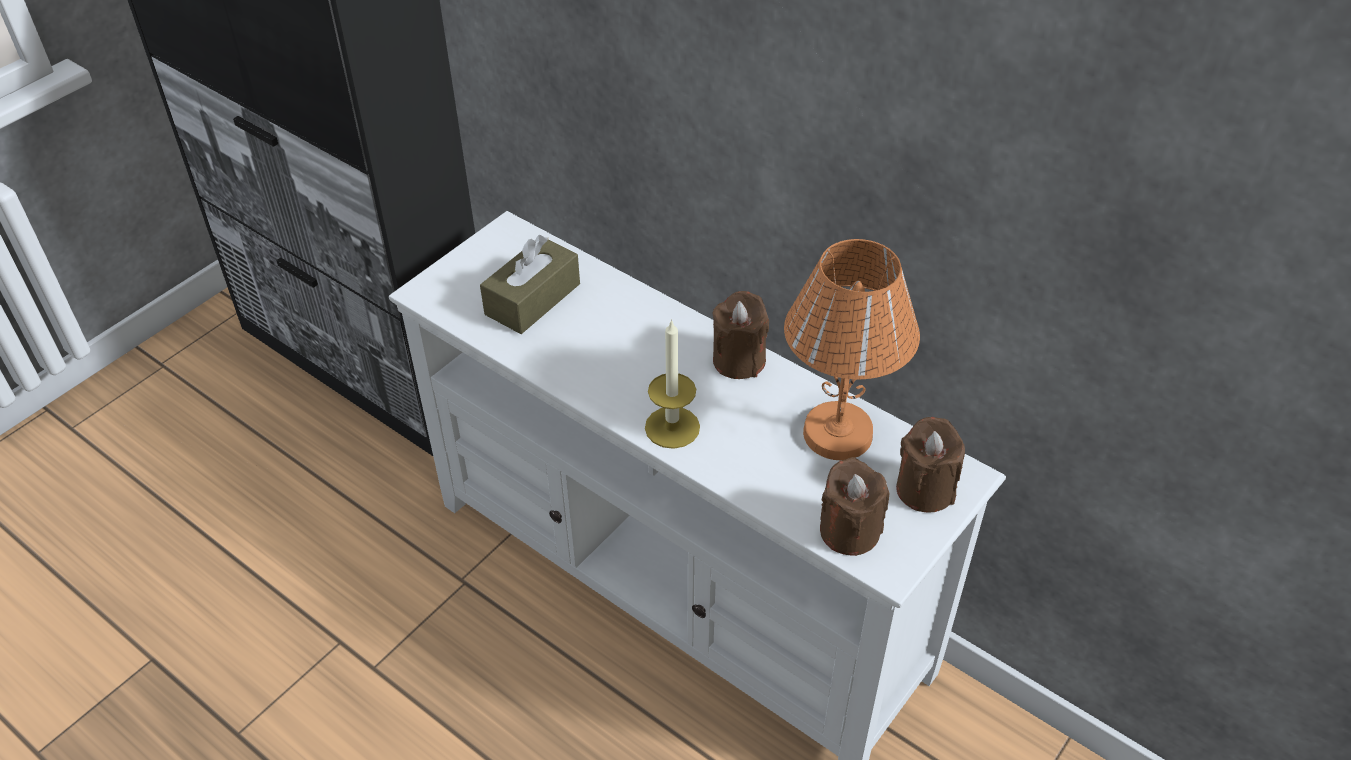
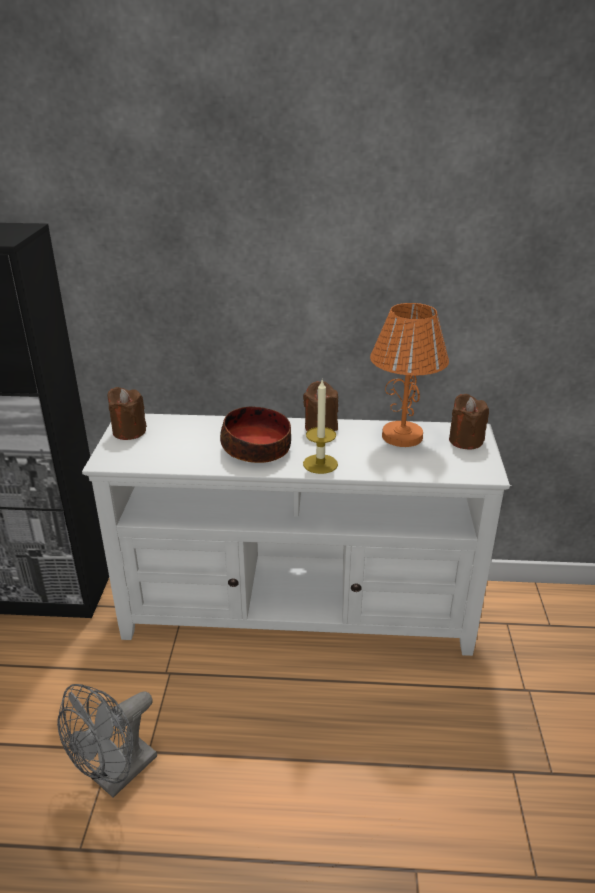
camera: 35 degrees left, 15 degrees down
(323, 677) = (117, 776): none -> grey fan
(532, 299) = (177, 442): brown tissue box -> none
(616, 360) = (256, 449): none -> bowl
(849, 531) = (454, 468): brown candle -> brown candle (129, 431)

